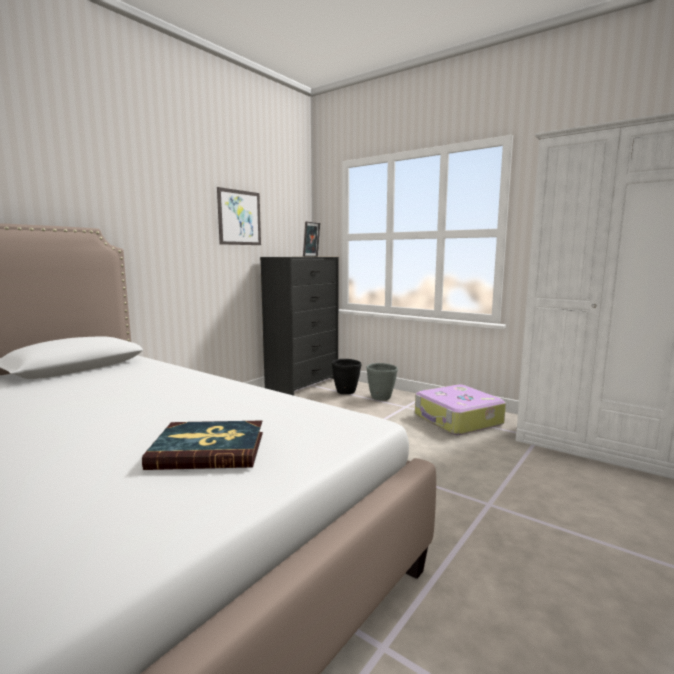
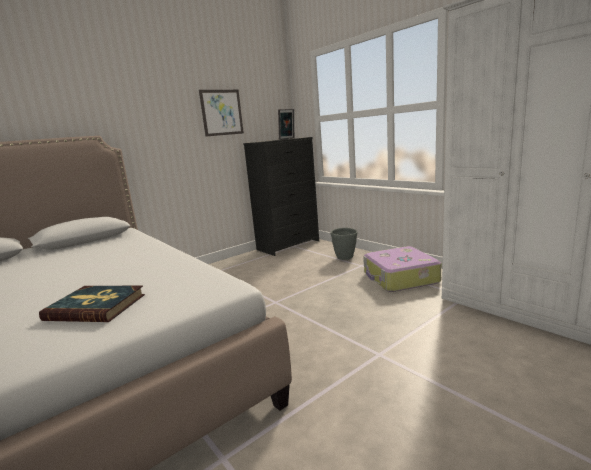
camera: 15 degrees right, 5 degrees up
(346, 392) = (319, 252): black planter -> none

